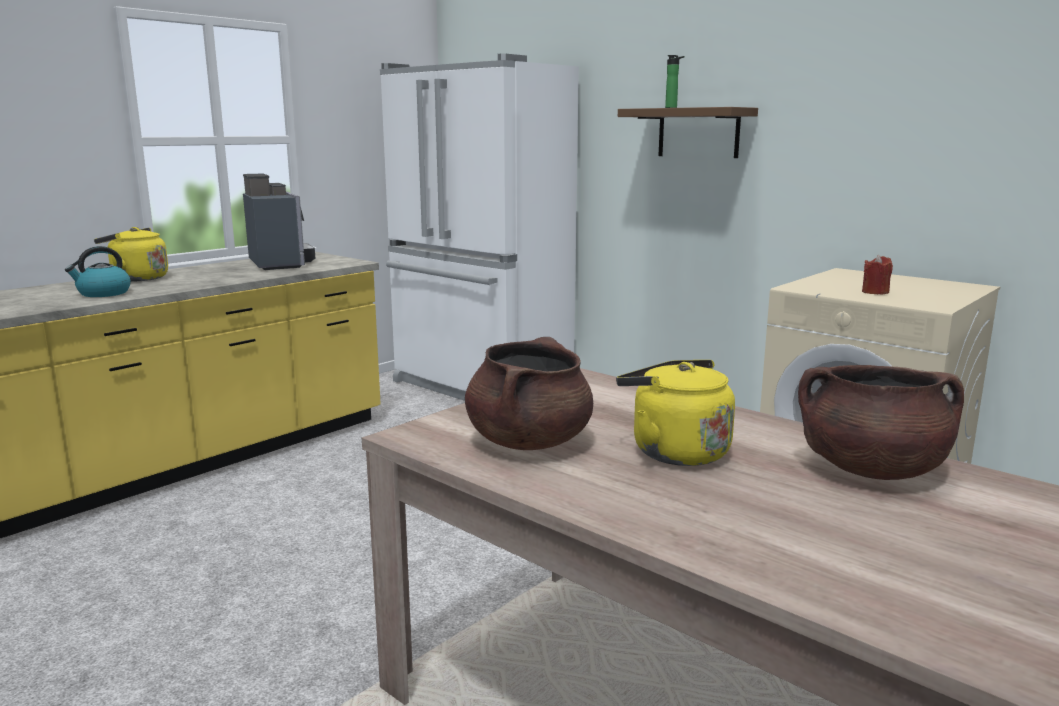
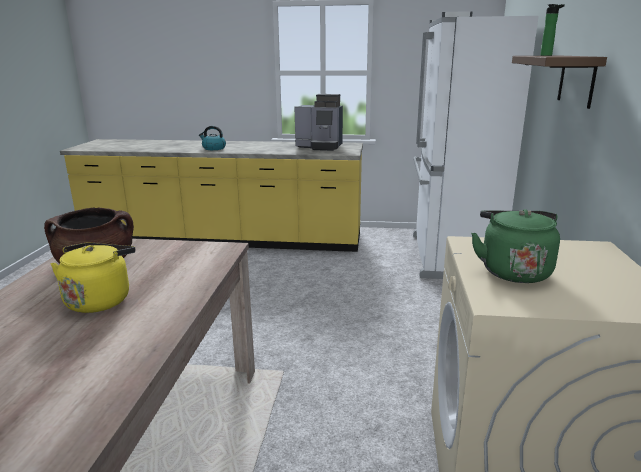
camera: 55 degrees right, 5 degrees up
(136, 278) = (247, 144): yellow kettle -> none
(281, 263) = (320, 147): coffee machine -> coffee machine turned 75 degrees clockwise
(871, 469) = (95, 365): brown cooking pot -> none
(875, 292) = (513, 271): red candle -> green kettle

